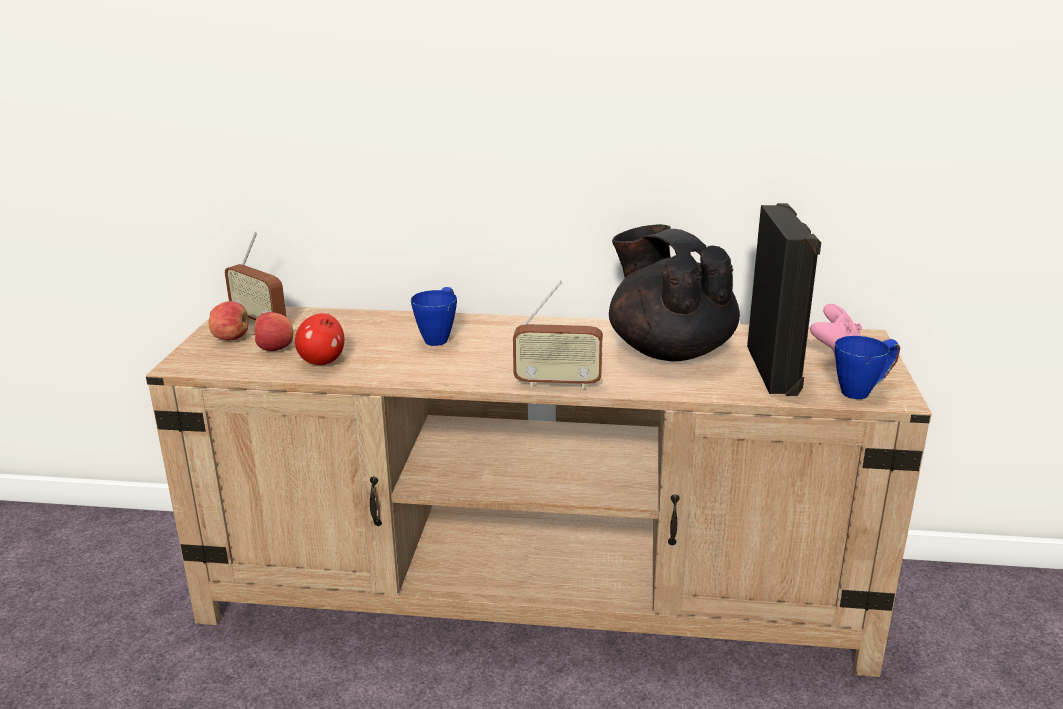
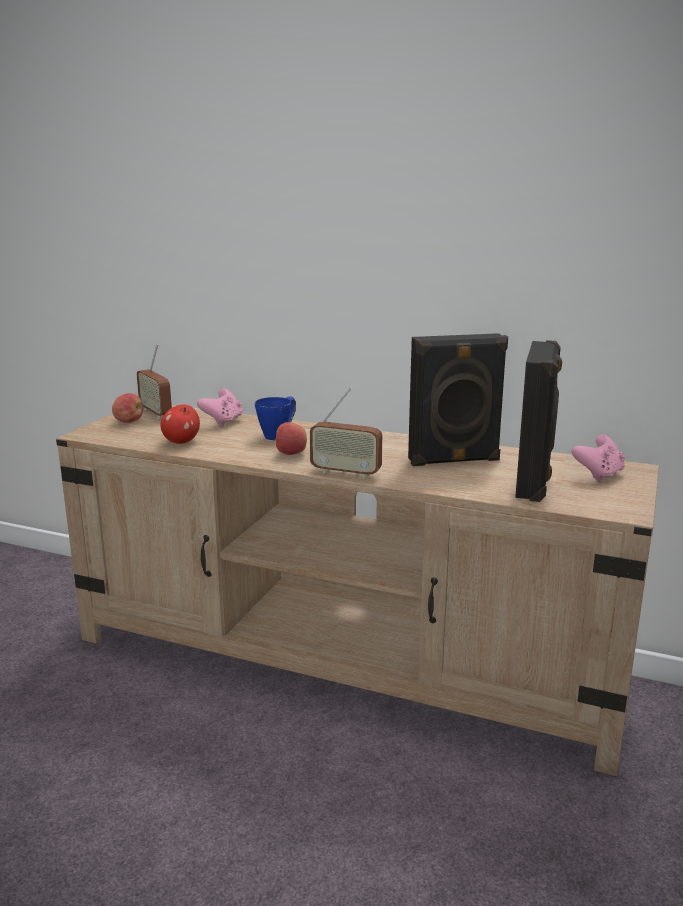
camera: 15 degrees right, 5 degrees down
(275, 349) = (154, 431): apple -> apple (291, 453)
(356, 324) = (223, 421): none -> pink game controller
(669, 350) = (454, 460): black teapot -> black speaker
(863, 390) = (602, 504): blue mug -> none

